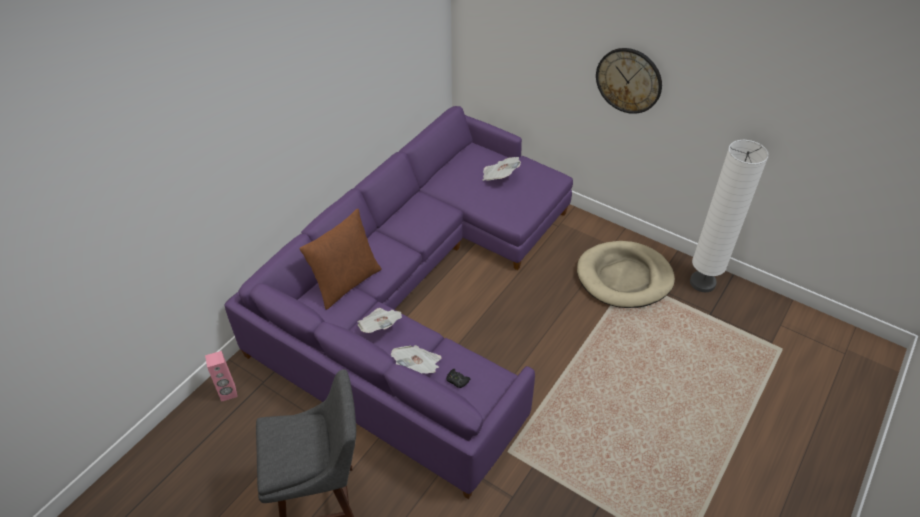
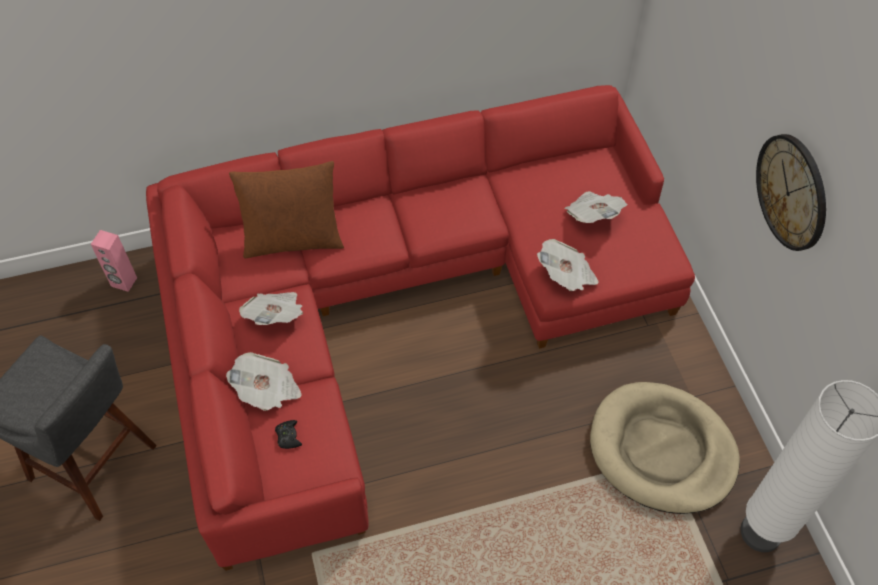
camera: 40 degrees right, 10 degrees up
(419, 296) = (398, 303): purple sofa -> red sofa
(516, 212) = (566, 276): none -> newspaper

